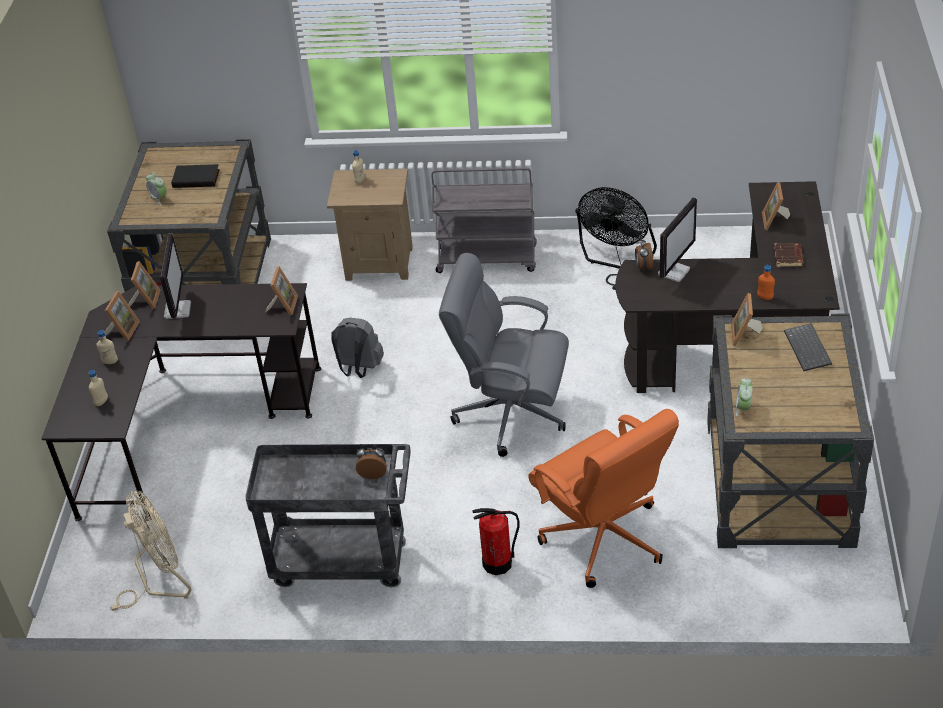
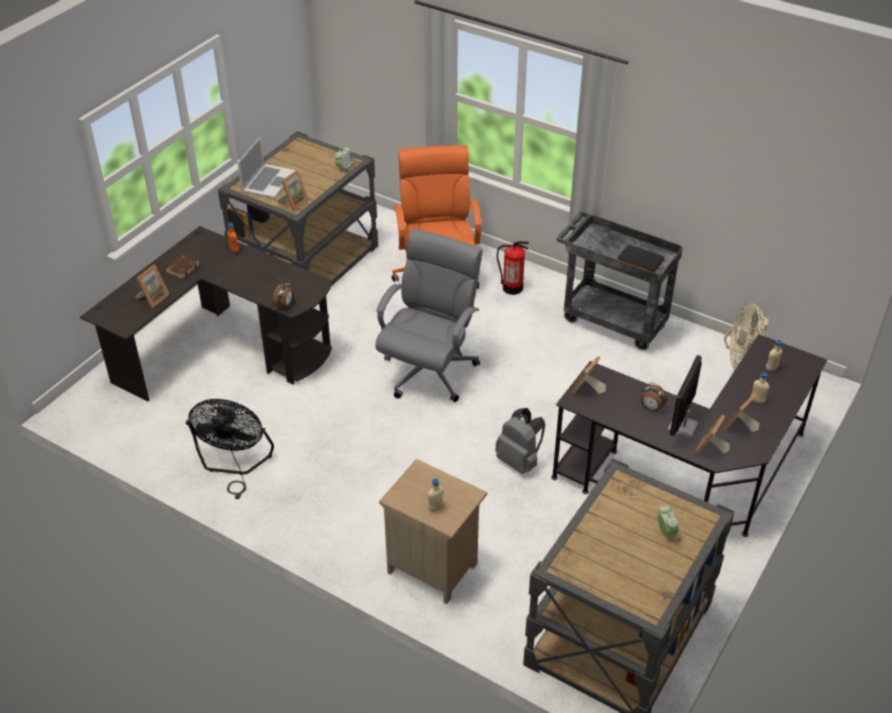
camera: 155 degrees left, 0 degrees up
(196, 178) = (614, 542): black book -> black book (639, 262)
(373, 473) = (587, 243): alarm clock -> alarm clock (651, 408)
(488, 259) = (332, 520): grey cart -> none
(511, 414) = (429, 372): grey office chair -> grey office chair turned 105 degrees counterclockwise
(613, 260) = (232, 464): black fan -> black fan turned 135 degrees clockwise
(674, 271) = (268, 293): monitor -> none
(808, 349) = (268, 181): keyboard -> laptop

